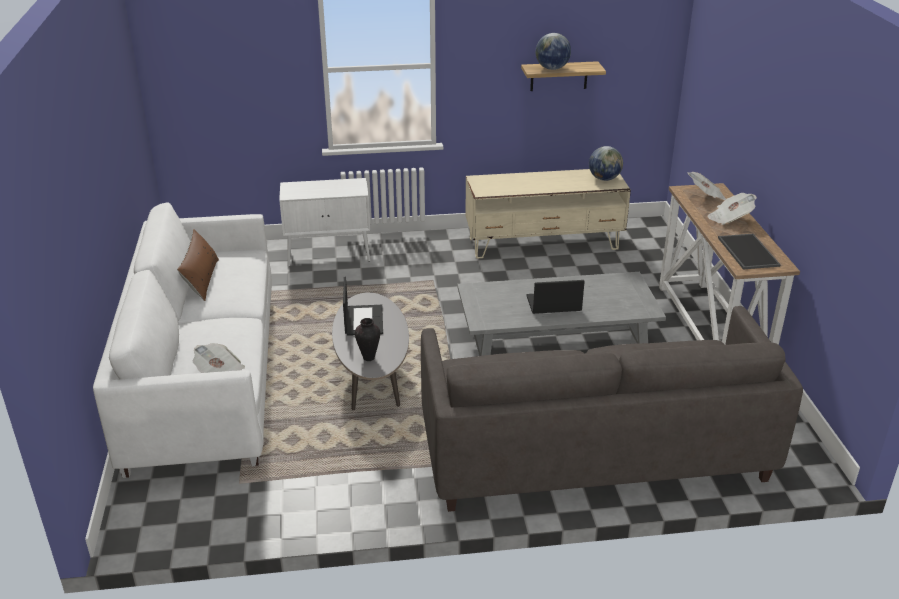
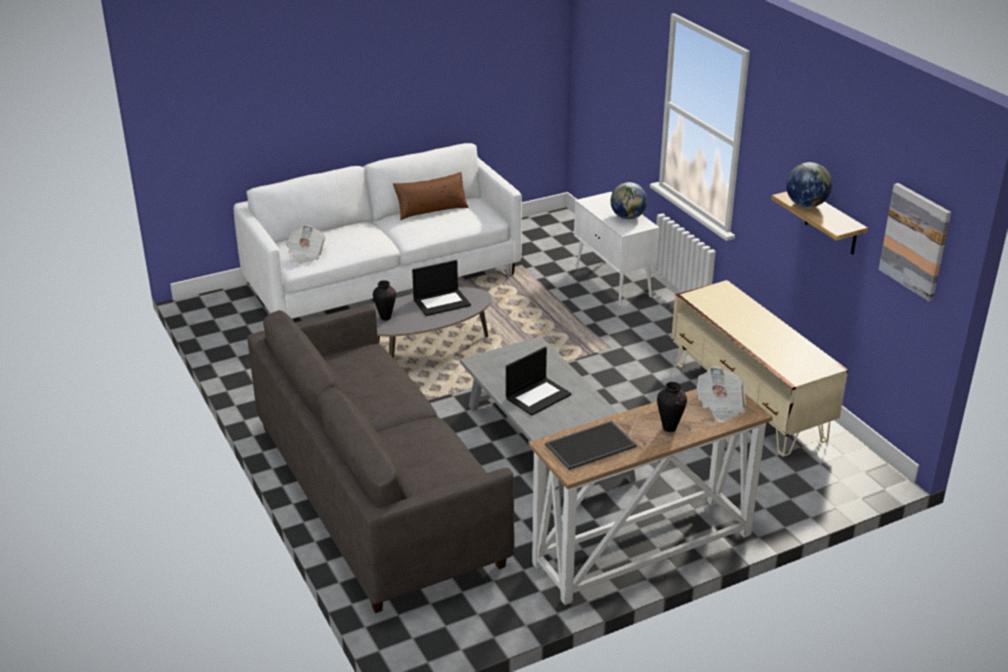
camera: 70 degrees right, 0 degrees up
(553, 304) = (538, 396): laptop -> laptop turned 75 degrees clockwise
(604, 179) = (804, 365): globe -> globe (628, 217)
(645, 48) = (915, 241): none -> picture
(730, 219) = (669, 428): newspaper -> vase

